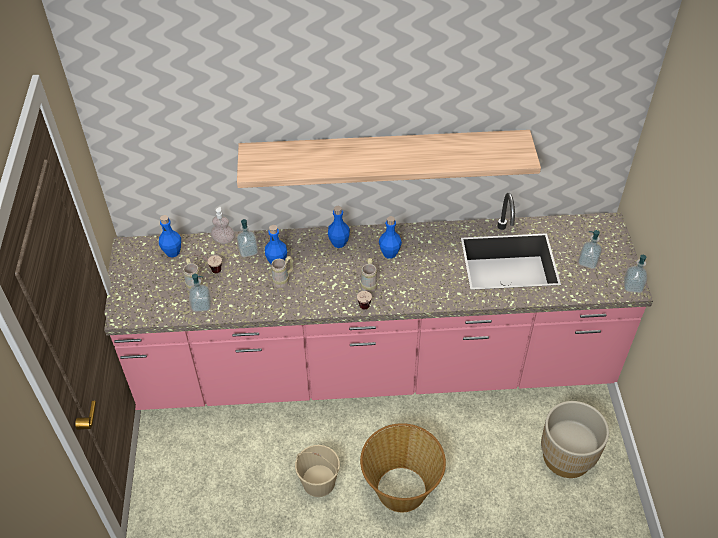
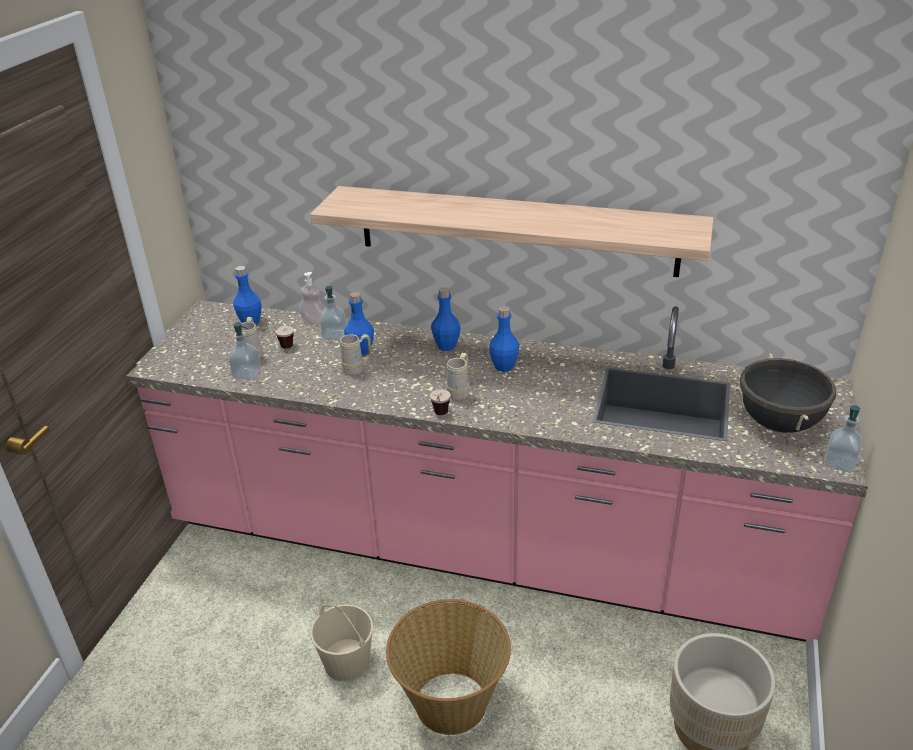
camera: 20 degrees right, 15 degrees down
(588, 262) = (779, 423): soap dispenser -> black cooking pot

